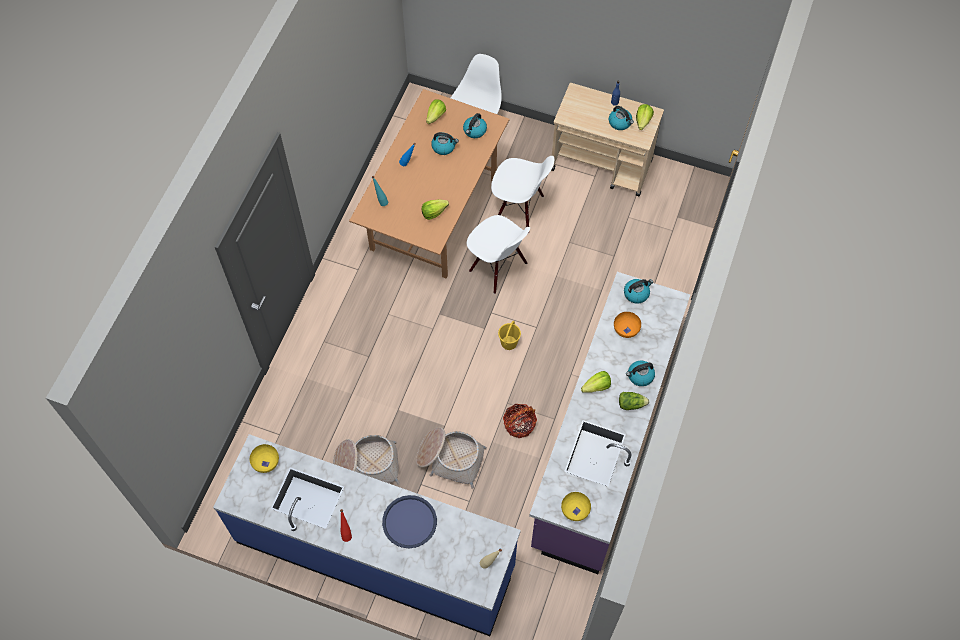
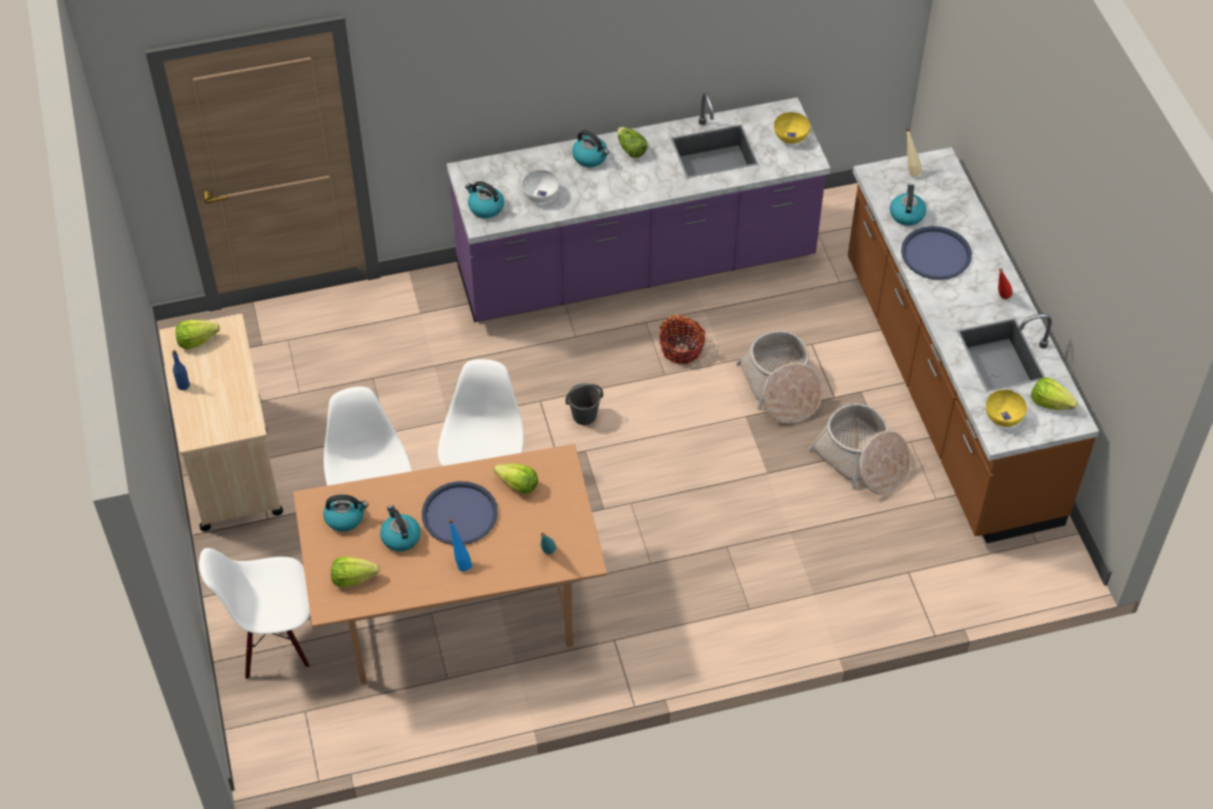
camera: 125 degrees left, 10 degrees down
(375, 554) = (947, 390): blue counter -> brown counter
(437, 178) = (460, 514): none -> blue tray
(509, 343) = (585, 415): yellow bucket -> grey bucket
(596, 387) = (636, 185): lettuce -> lettuce (1050, 403)
(620, 122) = (216, 363): kettle -> kettle (906, 214)
(626, 329) = (540, 195): orange bowl -> white bowl

